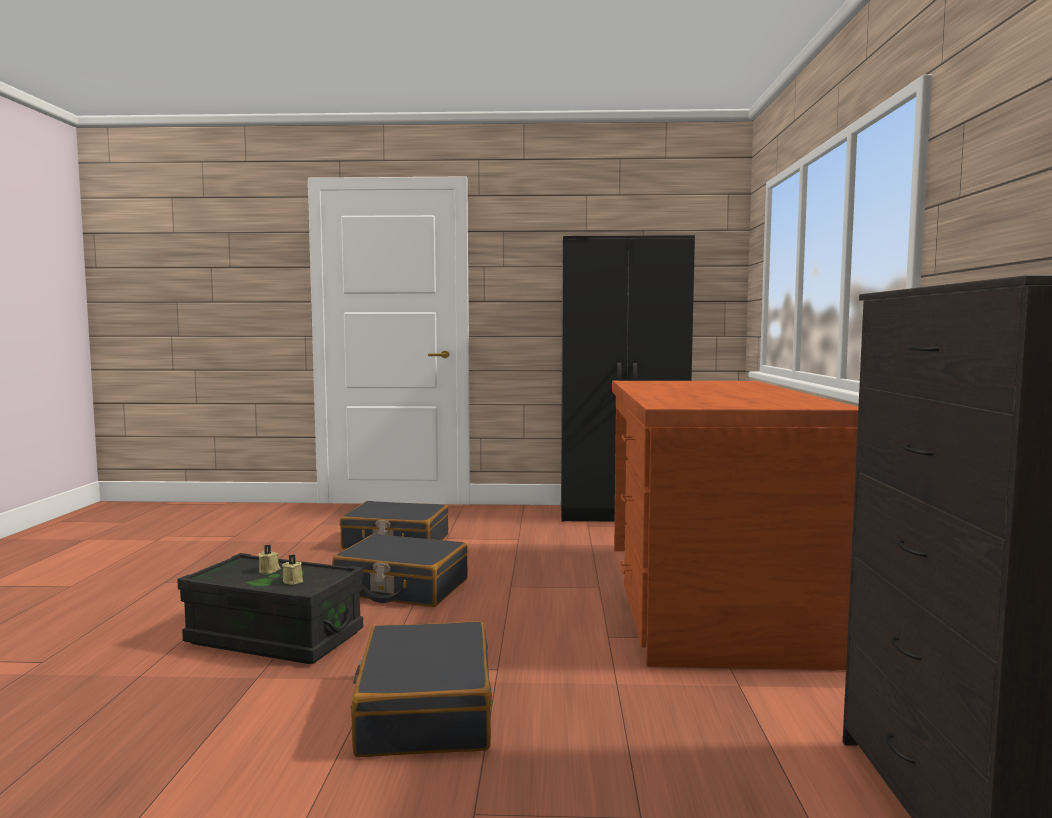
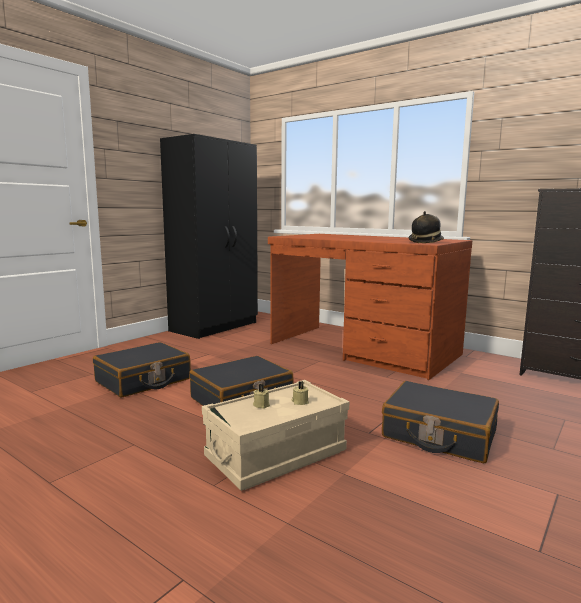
camera: 55 degrees left, 5 degrees up
(275, 637) = (276, 455): black storage box -> beige storage box
(696, 404) = (425, 242): none -> hat

